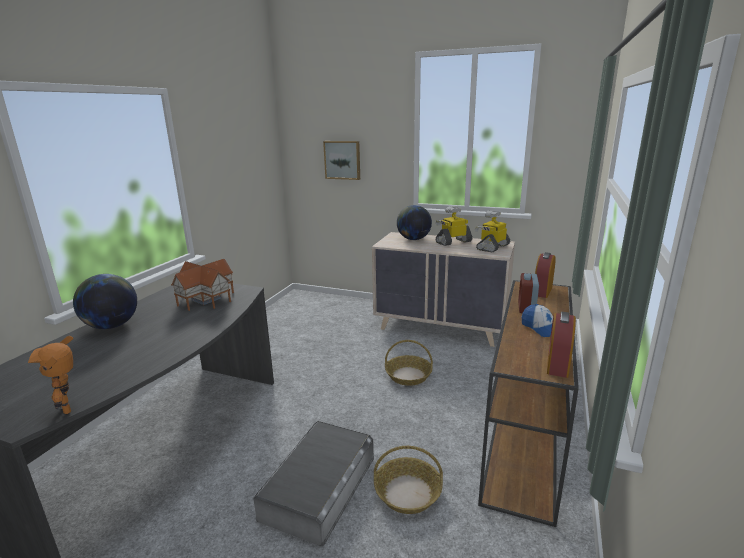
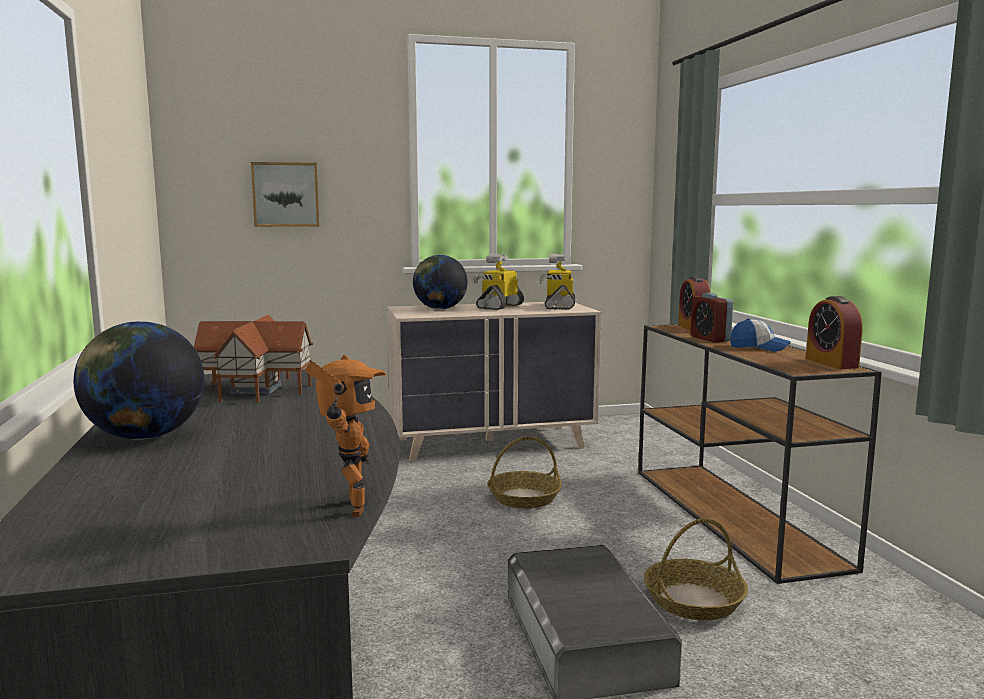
camera: 35 degrees left, 10 degrees down
(71, 407) = (348, 508): toy robot -> toy robot turned 120 degrees counterclockwise

